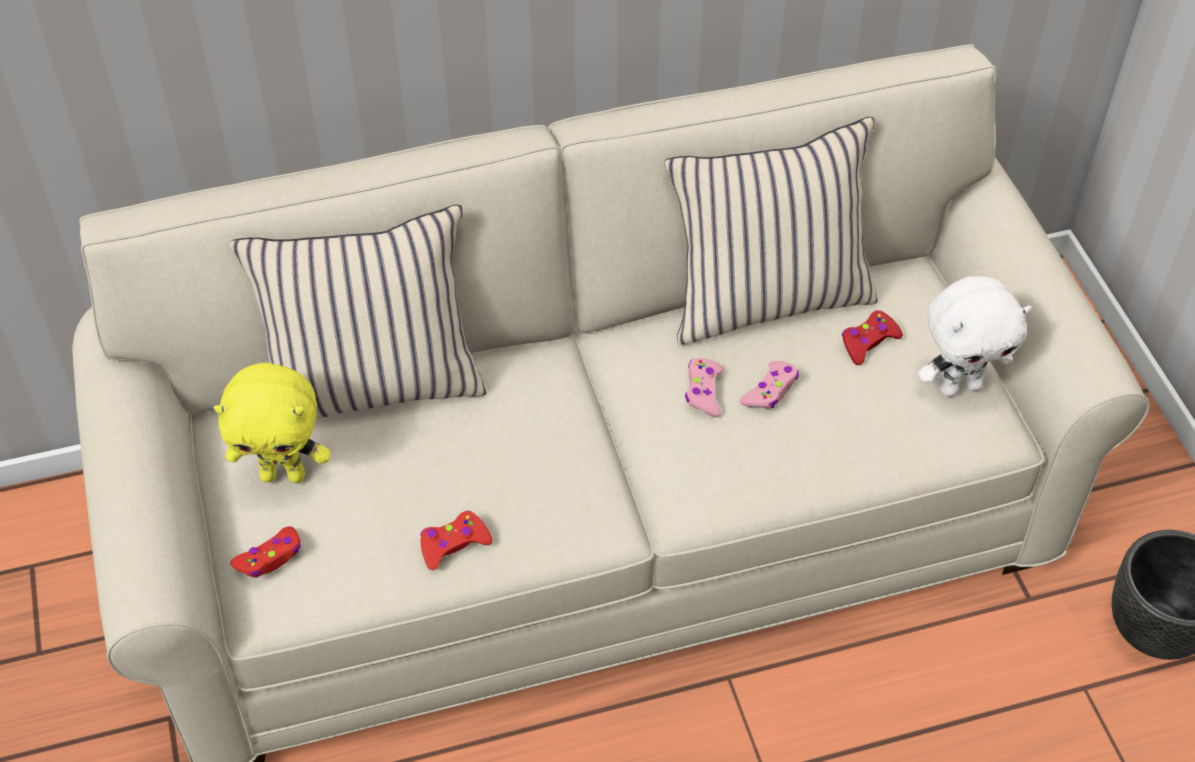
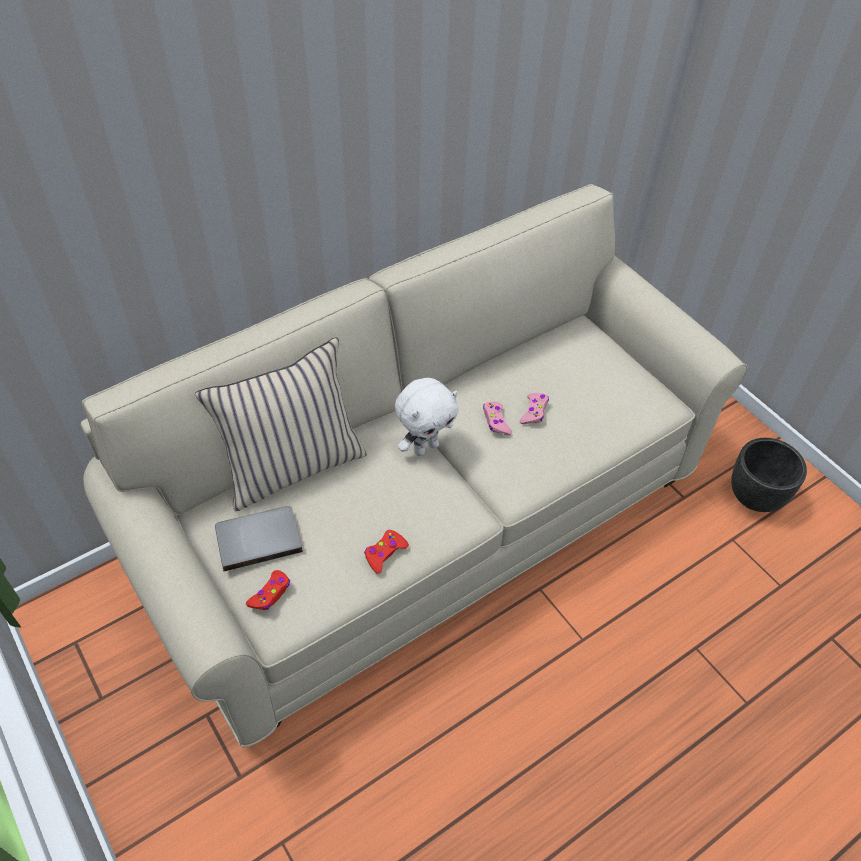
camera: 20 degrees left, 0 degrees up
(284, 474) = (258, 537): yellow plush toy -> grey book
(766, 299) = (508, 358): beige pillow -> none
(868, 342) = (576, 370): red game controller -> none
(960, 386) = (636, 383): white plush toy -> white plush toy (425, 447)

